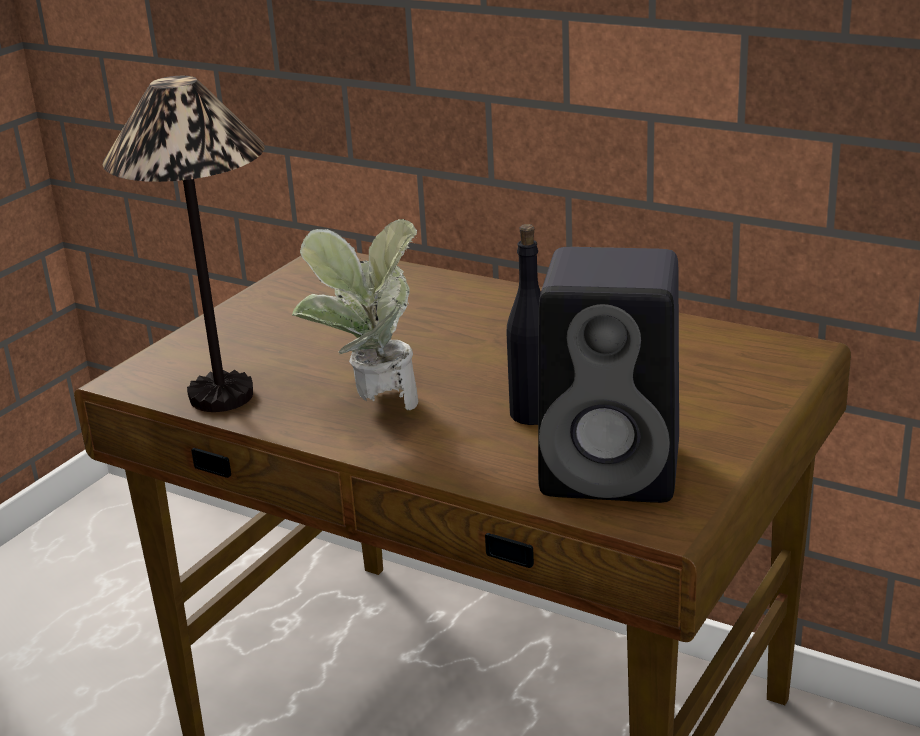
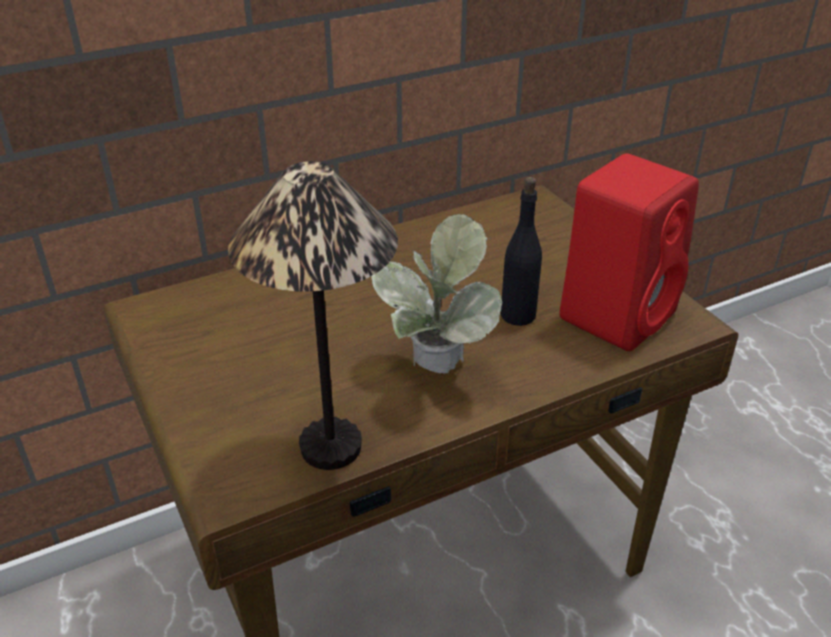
camera: 60 degrees left, 10 degrees up
(616, 469) = (618, 314): black speaker -> red speaker

